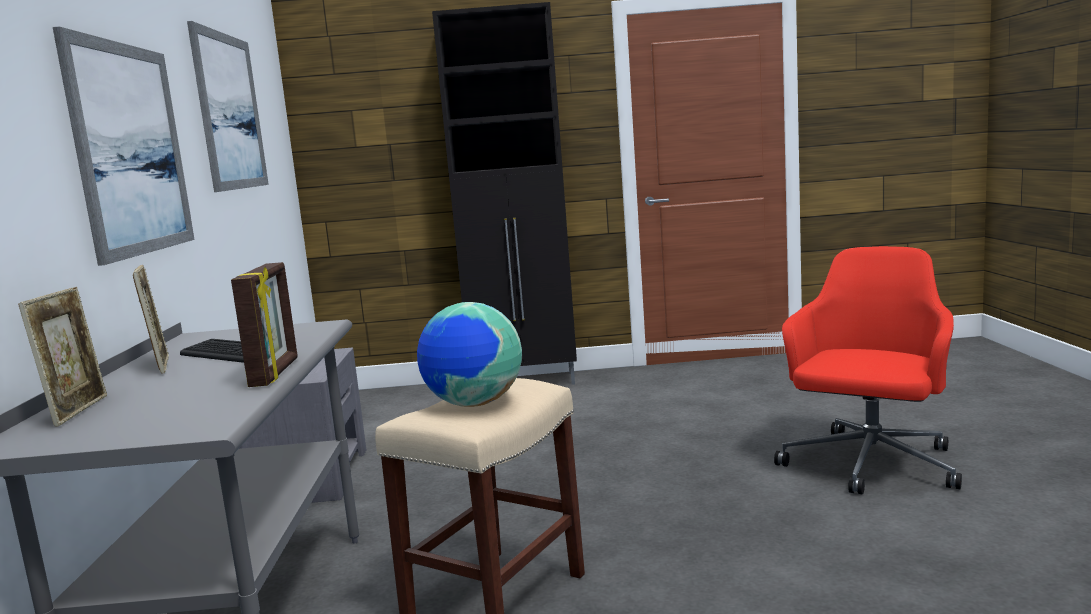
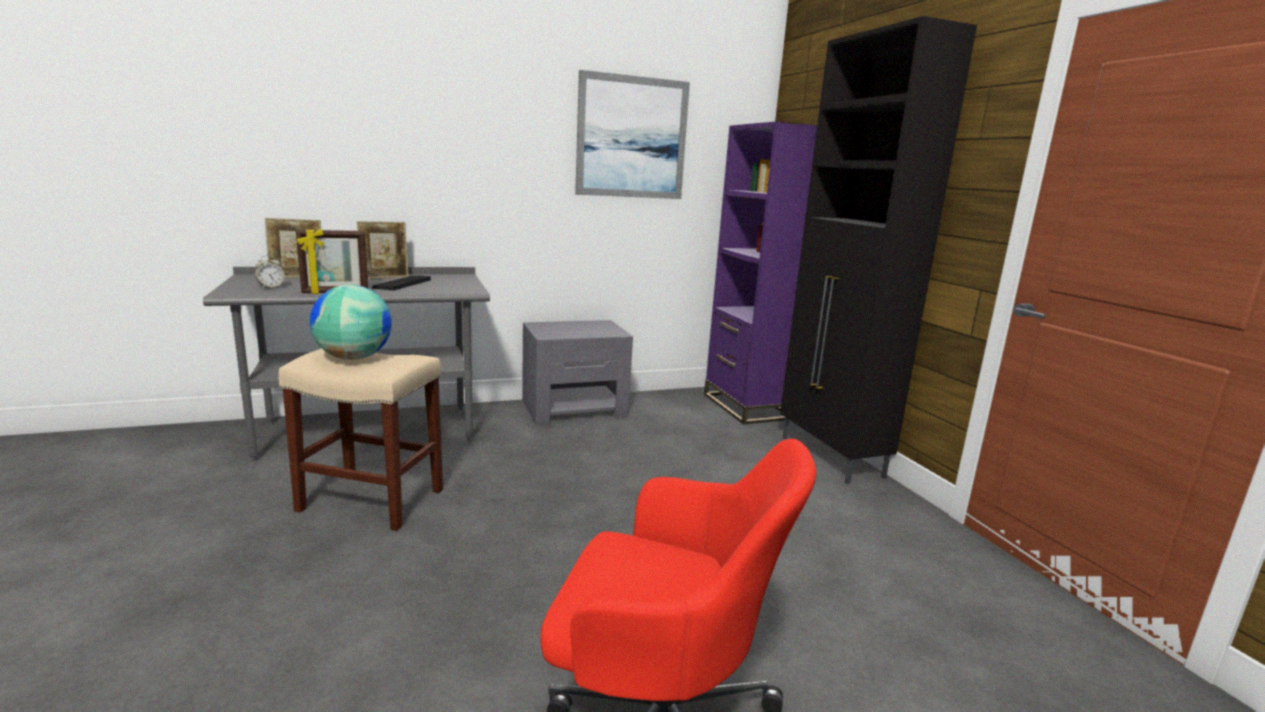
camera: 70 degrees right, 5 degrees up
(131, 149) = (459, 156): picture -> none
(173, 412) = (270, 287): none -> alarm clock
(390, 397) = (747, 406): none -> purple bookcase

